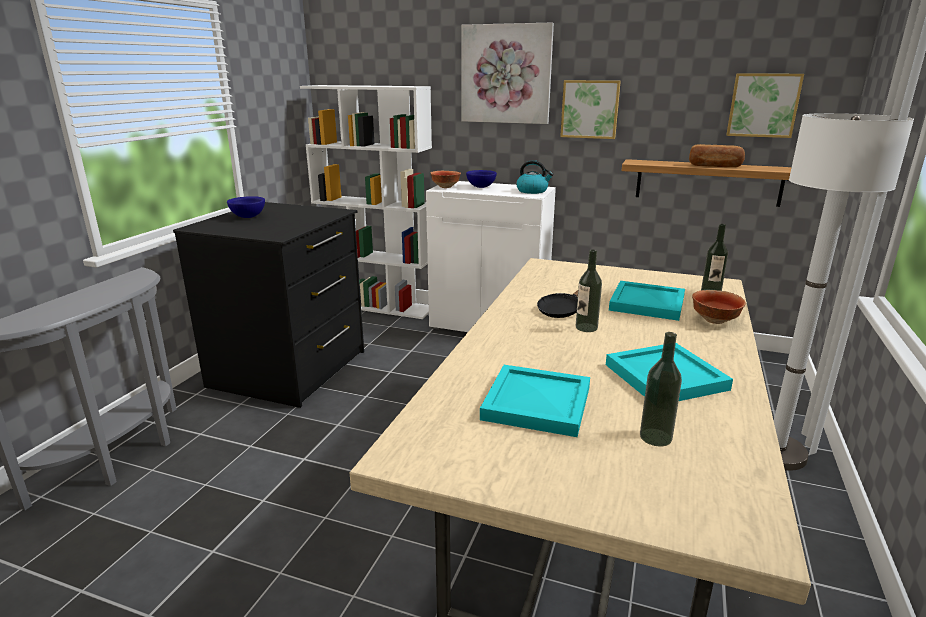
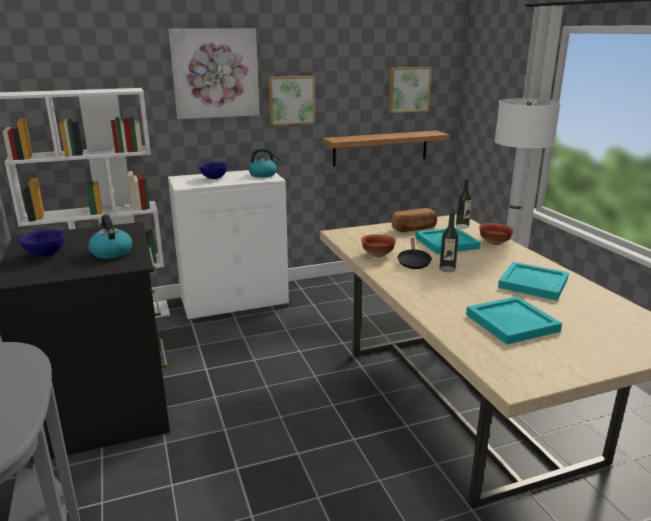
camera: 40 degrees left, 0 degrees up
(285, 225) = (111, 252): none -> kettle
(445, 187) = (183, 183): bowl -> bowl (377, 255)
(655, 437) = (585, 316): bottle -> none
(714, 166) = (390, 136): bread -> bread (414, 229)

